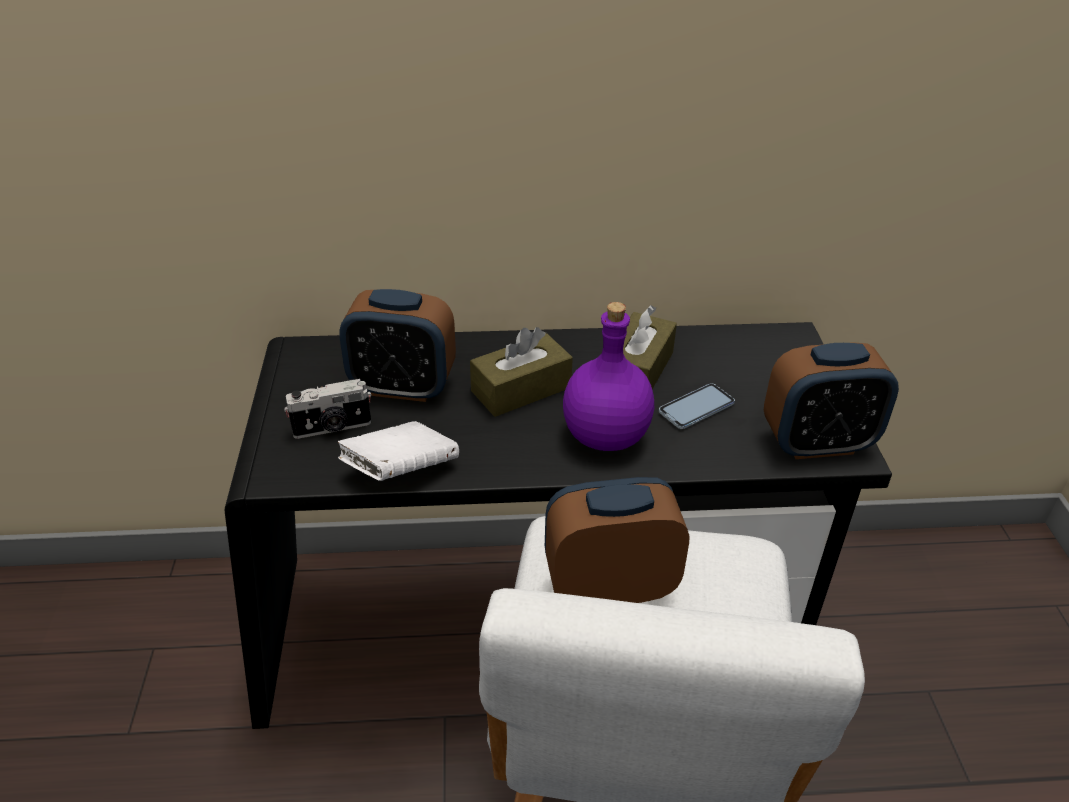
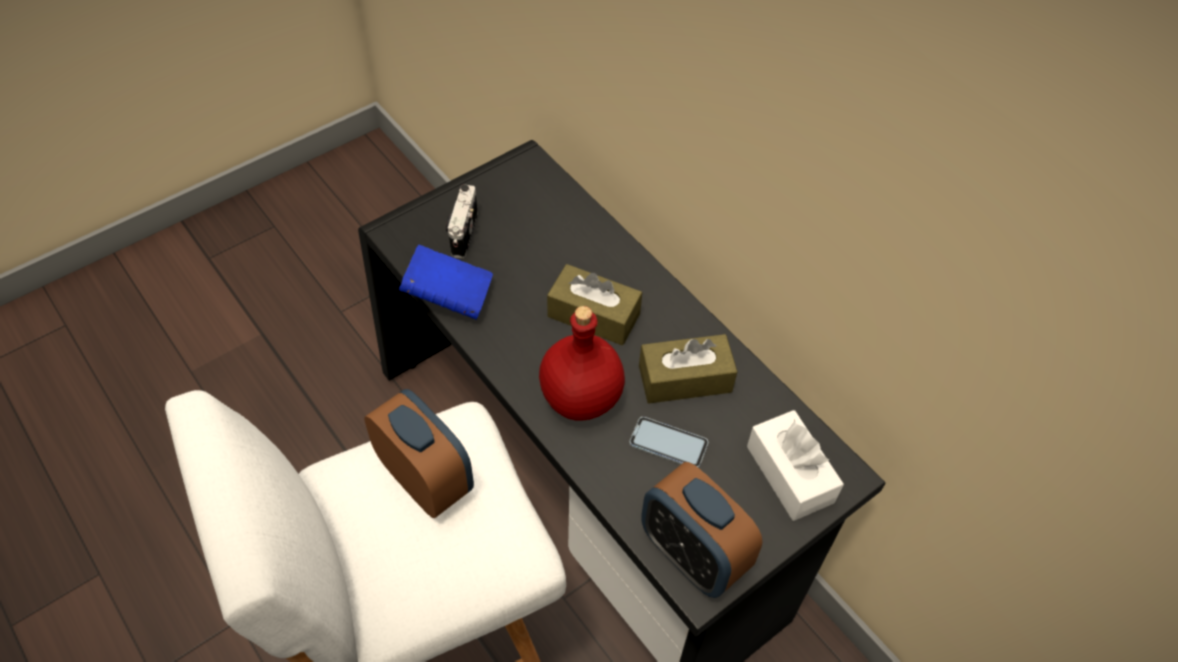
camera: 55 degrees right, 15 degrees up
(332, 428) = (462, 233): camera -> camera turned 60 degrees clockwise
(400, 471) = (448, 296): white book -> blue book
(402, 387) = (537, 244): alarm clock -> none
(605, 437) = (579, 398): purple bottle -> red bottle
(774, 360) = (789, 474): none -> white tissue box

